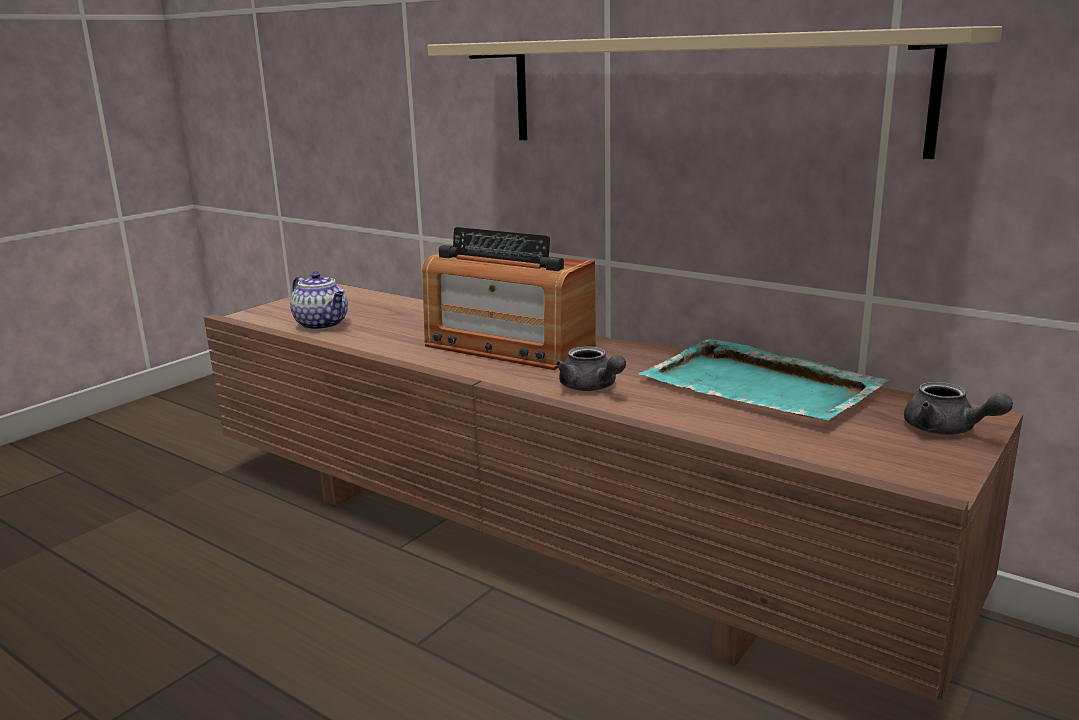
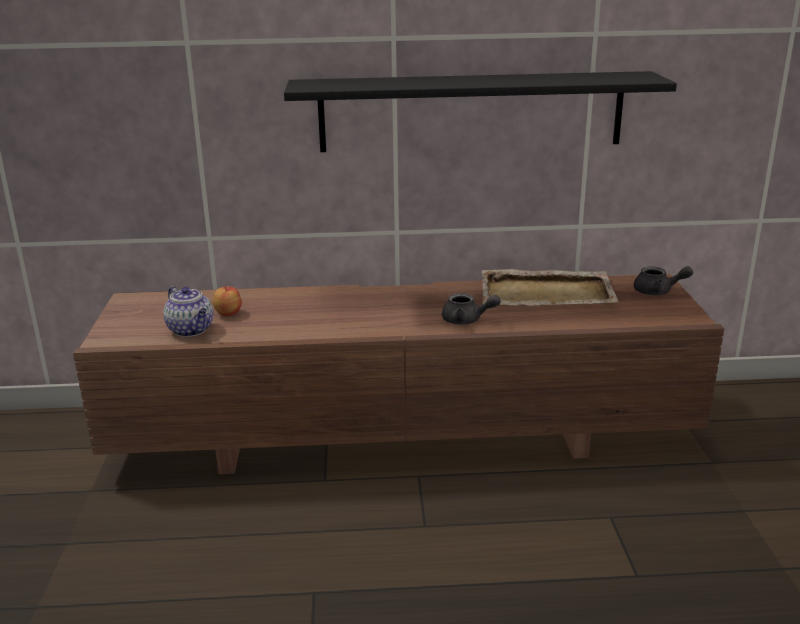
camera: 40 degrees left, 5 degrees up
(323, 325) = (191, 330): teapot -> teapot turned 45 degrees clockwise
(380, 319) = (227, 313): none -> apple
(508, 346) = (364, 308): radio -> none
(699, 93) = (471, 112): beige shelf -> black shelf
(761, 387) = (548, 293): turquoise tray -> beige tray

